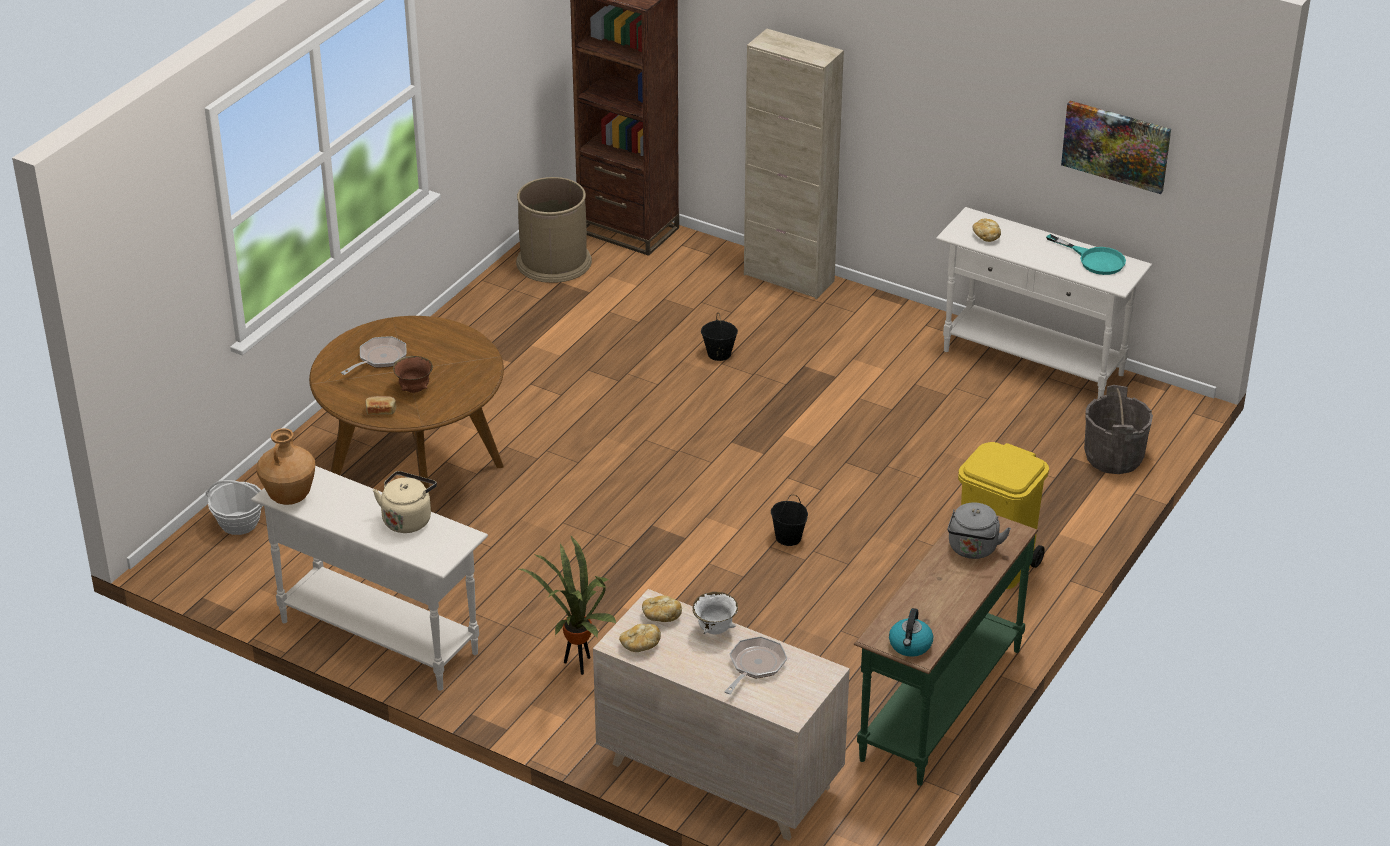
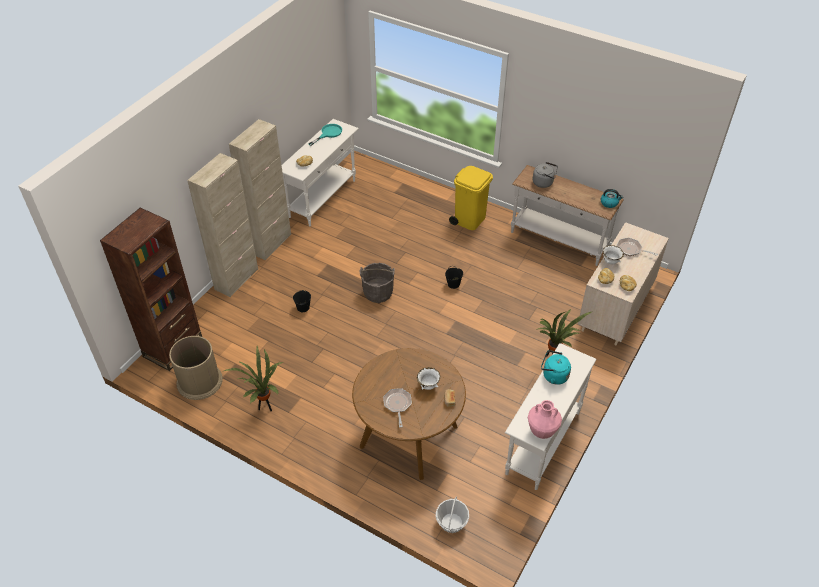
camera: 90 degrees left, 10 degrees up
(290, 497) = (541, 431): brown vase -> pink vase
(379, 358) = (397, 405): frying pan -> frying pan turned 45 degrees clockwise
(408, 519) = (553, 376): beige kettle -> turquoise kettle
(414, 389) = (428, 386): brown bowl -> white bowl
(495, 327) = (265, 407): none -> potted plant
(887, 308) = (271, 244): none -> beige cabinet
(938, 703) = (558, 241): green console table -> white console table
(1114, 457) = (394, 180): grey bucket -> grey bucket (378, 292)
(1116, 145) = (312, 83): picture -> none

